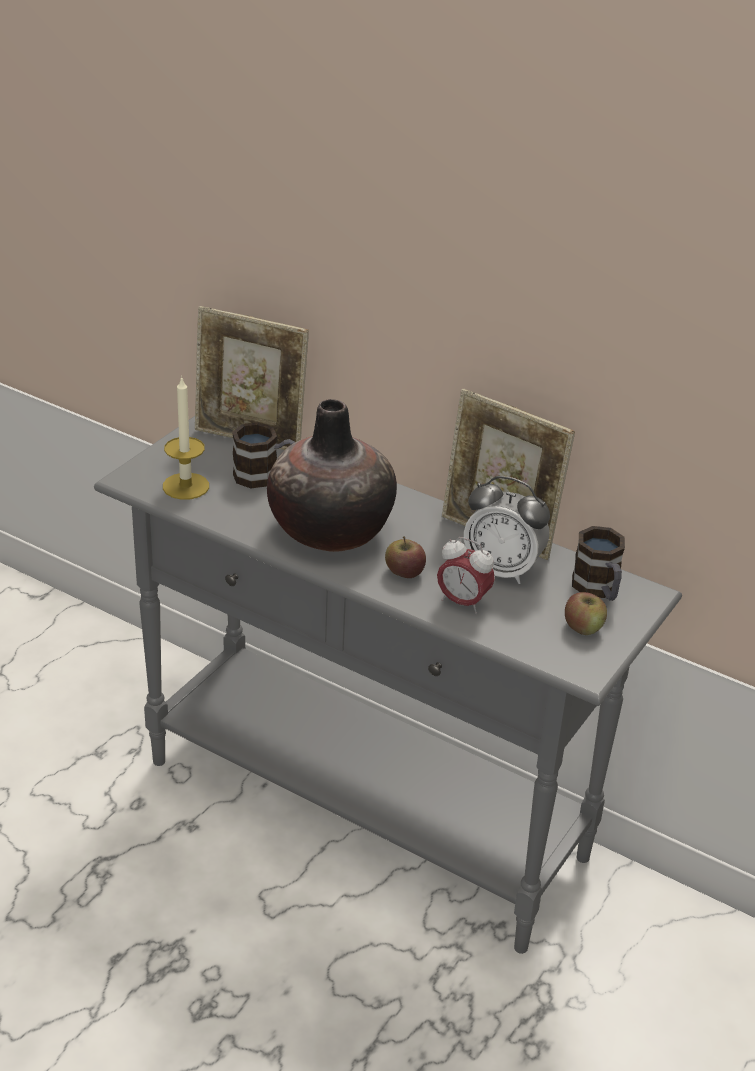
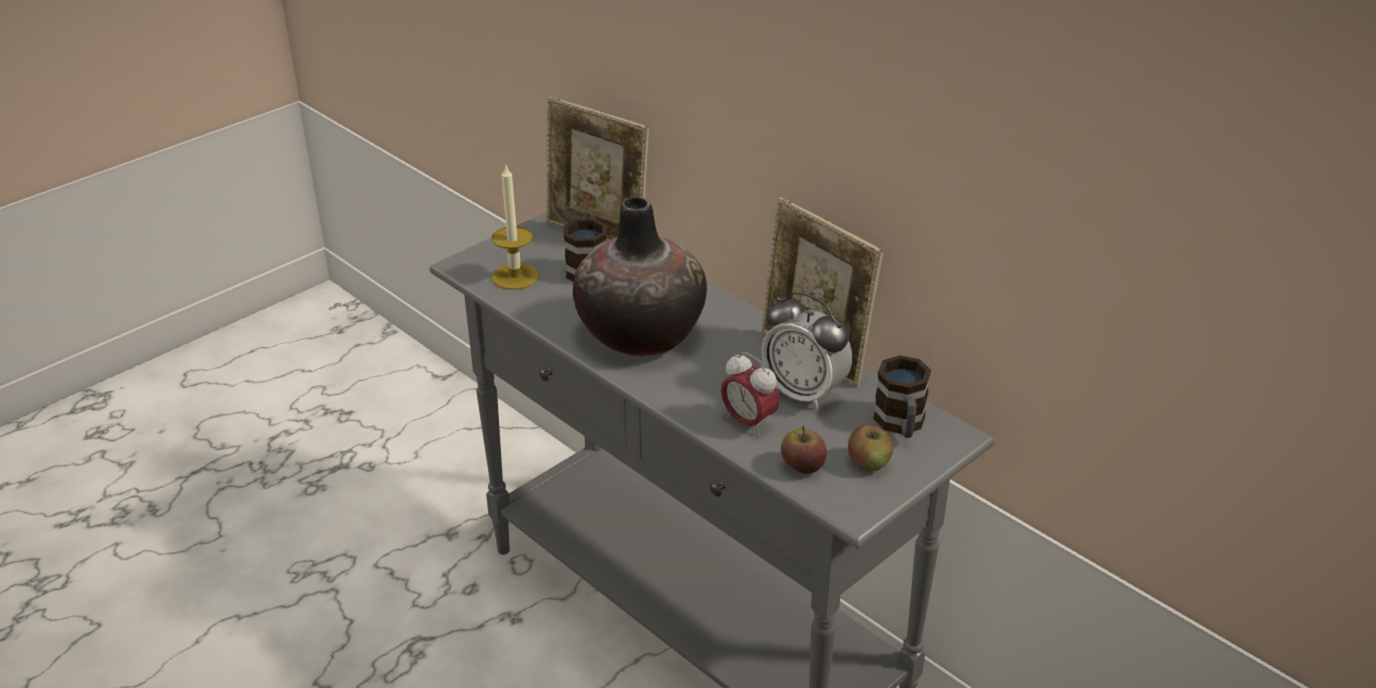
camera: 15 degrees right, 0 degrees up
(404, 572) = (699, 384): apple -> apple (802, 466)

